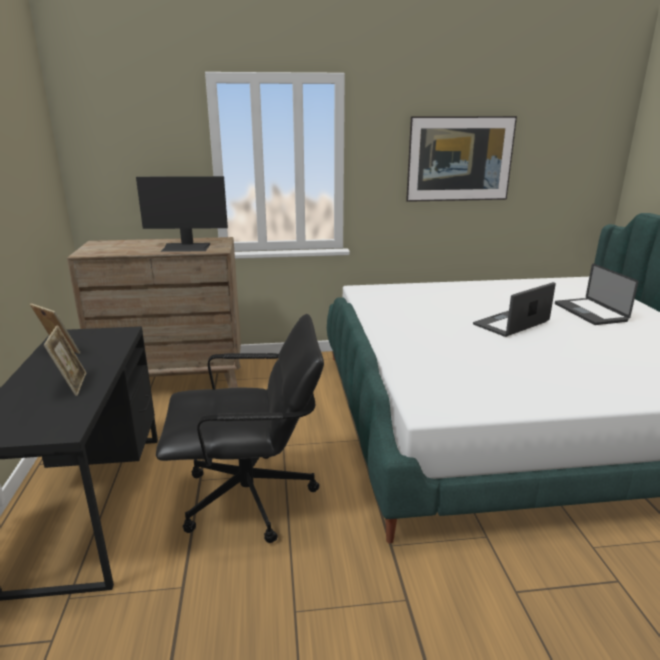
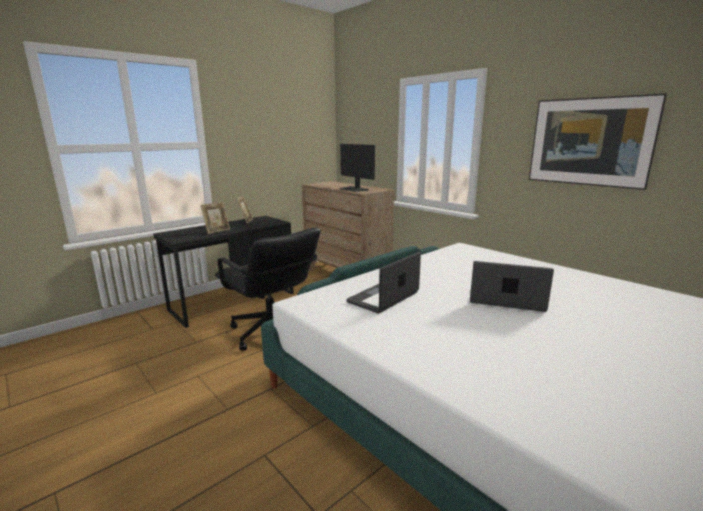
camera: 55 degrees right, 5 degrees down
(590, 312) = (627, 328): laptop -> laptop (383, 297)

